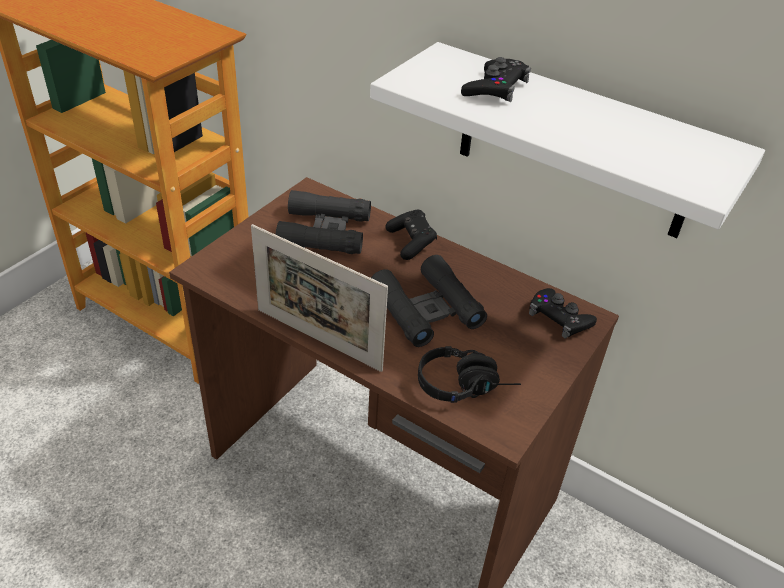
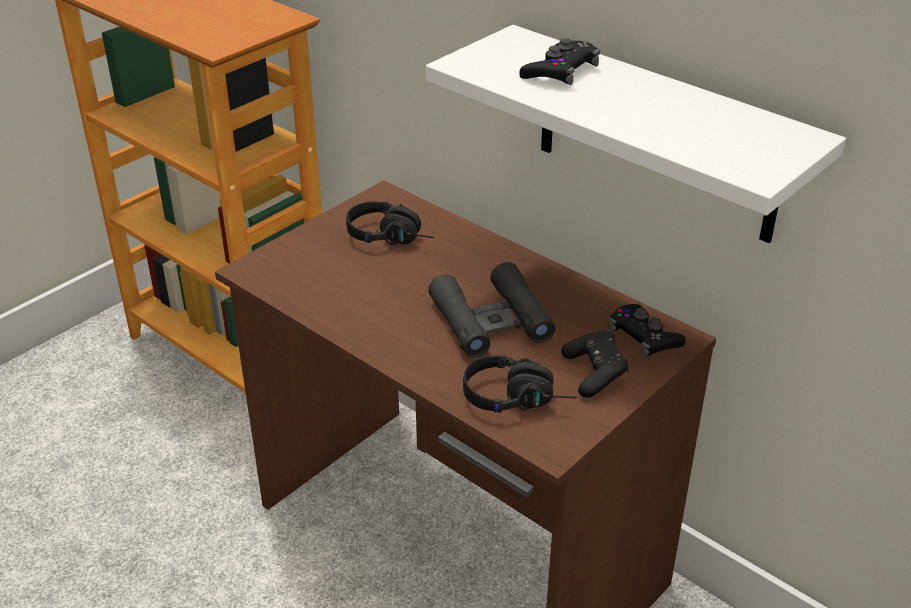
camera: 10 degrees right, 5 degrees down
(318, 339) = (363, 345): picture frame -> none
(325, 231) = (392, 237): black binoculars -> black headphones
(411, 242) = (489, 252): black game controller -> black game controller (594, 373)

